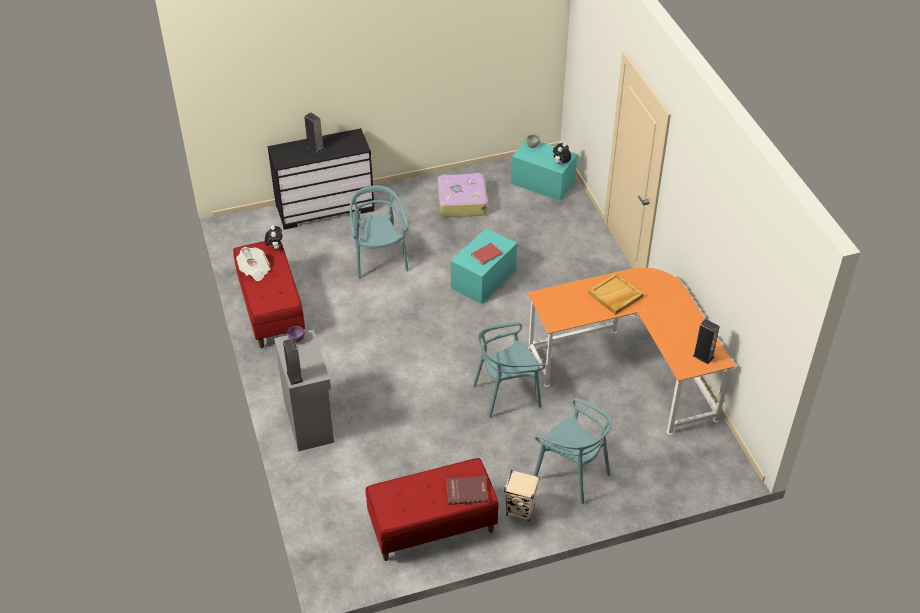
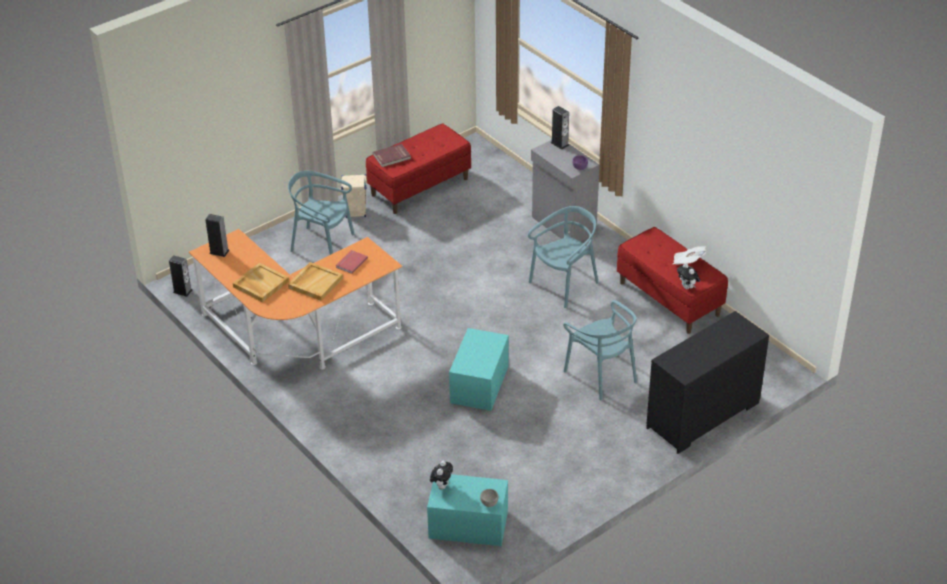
camera: 160 degrees right, 5 degrees down
(315, 148) = (714, 346): speaker -> speaker (182, 291)
(461, 201) = (554, 469): suitcase -> none
(487, 255) = (473, 350): red book -> red book (351, 262)
(507, 394) = (404, 287): turquoise chair -> turquoise chair (564, 284)
(668, 308) = (260, 284): none -> beige tray

